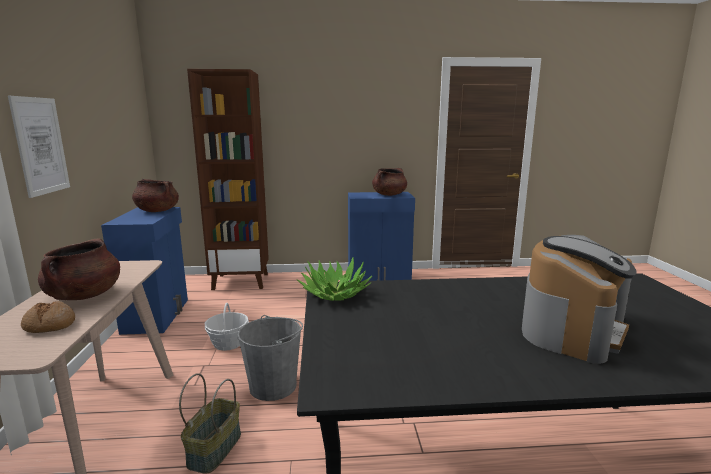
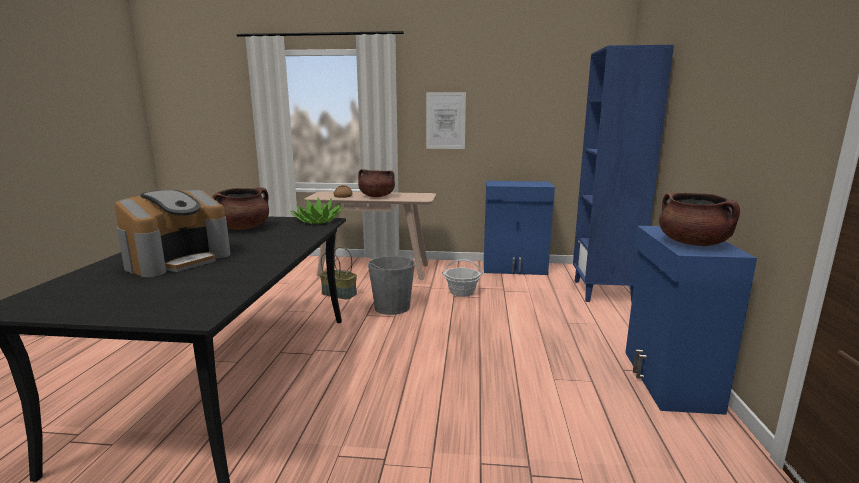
camera: 100 degrees right, 0 degrees up
(157, 211) = (533, 184): brown cooking pot -> brown cooking pot (243, 228)
(241, 281) = (604, 292): brown bookcase -> blue bookcase
(572, 328) = (178, 260): coffee machine -> coffee machine turned 105 degrees counterclockwise

